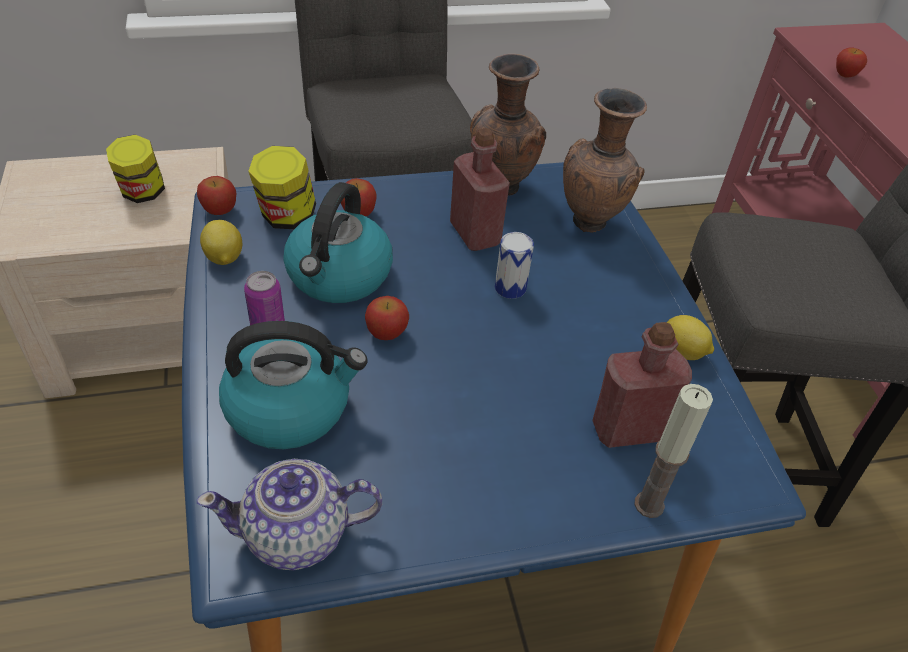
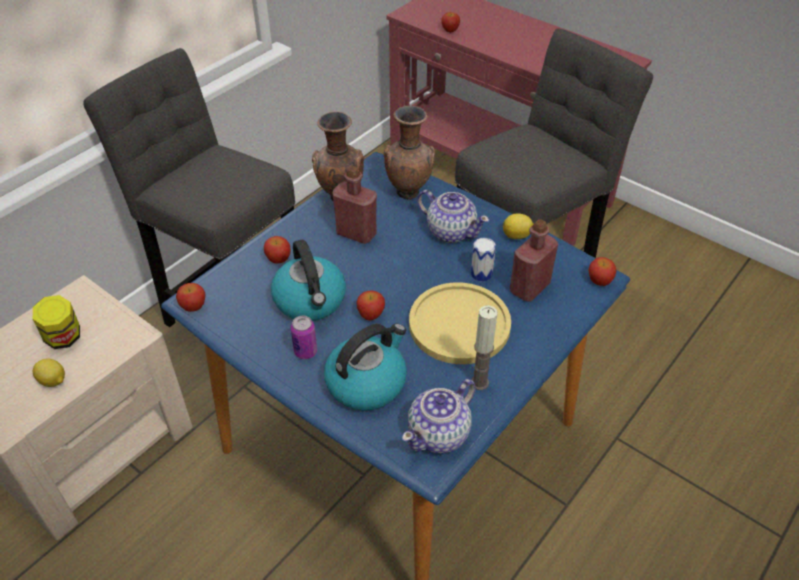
camera: 35 degrees left, 0 degrees up
(224, 258) = (233, 332): lemon -> lemon (53, 381)
(286, 217) = (240, 286): jar -> none
(479, 414) = (459, 324): none -> yellow plate
(510, 288) = (406, 252): can -> can (481, 274)
(595, 296) = (451, 231): none -> teapot
(649, 504) = (570, 315): candle -> candle (480, 382)
(747, 486) = (599, 281): none -> apple

